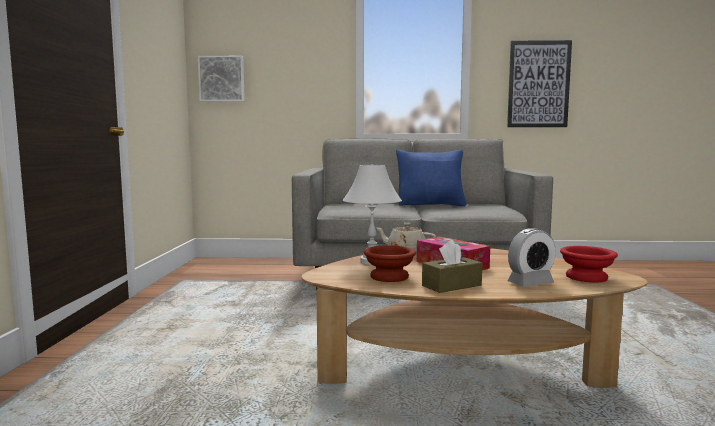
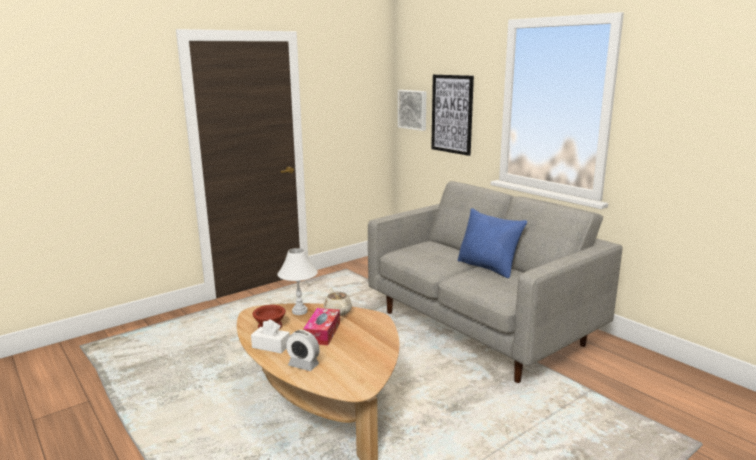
camera: 50 degrees right, 10 degrees up
(451, 285) = (271, 346): brown tissue box -> white tissue box
(538, 84) = (691, 146): picture -> picture (452, 114)
(587, 278) = (341, 379): red bowl -> none

